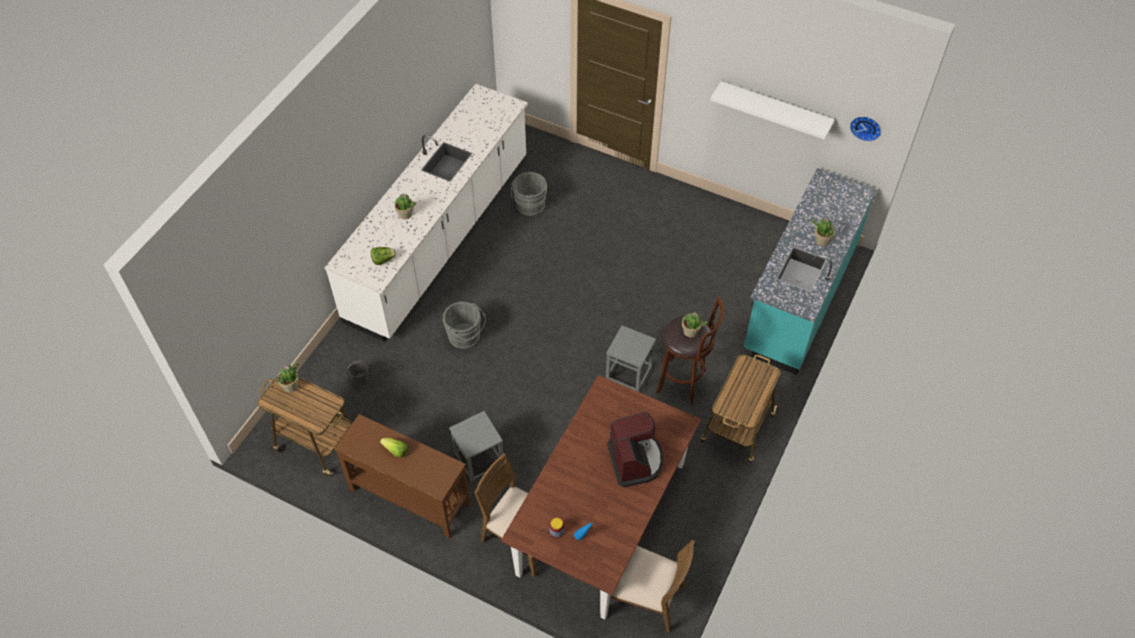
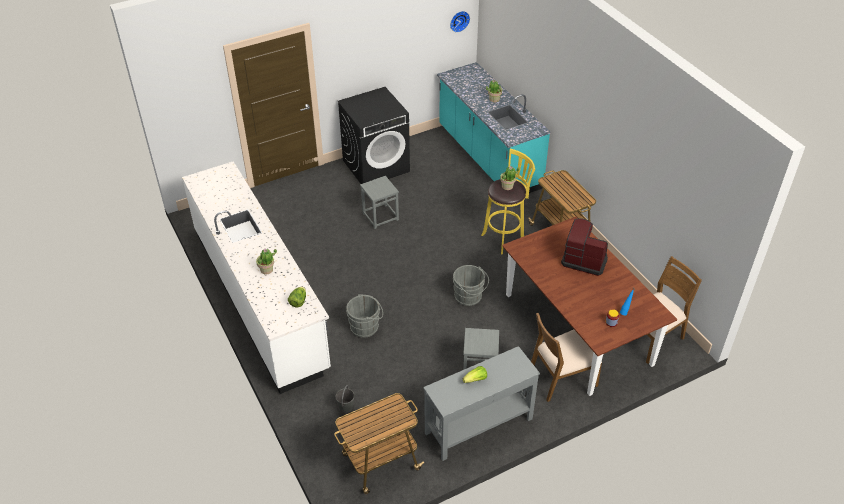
camera: 55 degrees left, 10 degrees down
(291, 386) = (355, 421): potted plant -> none
(409, 496) = (478, 426): brown console table -> grey console table
(530, 207) = (285, 236): grey bucket -> grey bucket (469, 297)
(629, 373) = (475, 259): grey stool -> grey stool (380, 216)
(684, 382) = (505, 238): brown stool -> yellow stool
(693, 213) = (376, 165): none -> black washing machine
(775, 109) = (398, 48): white shelf -> none

